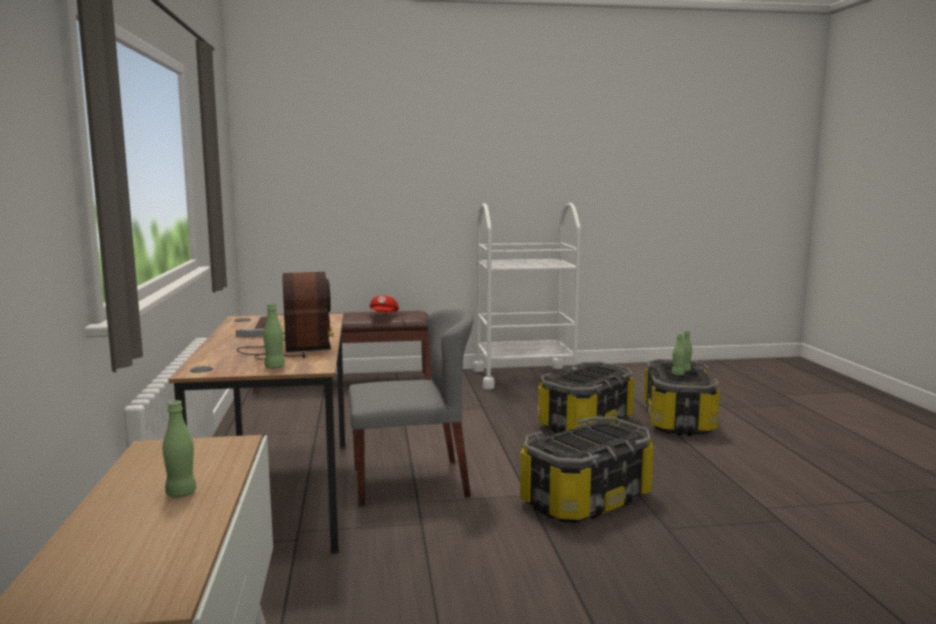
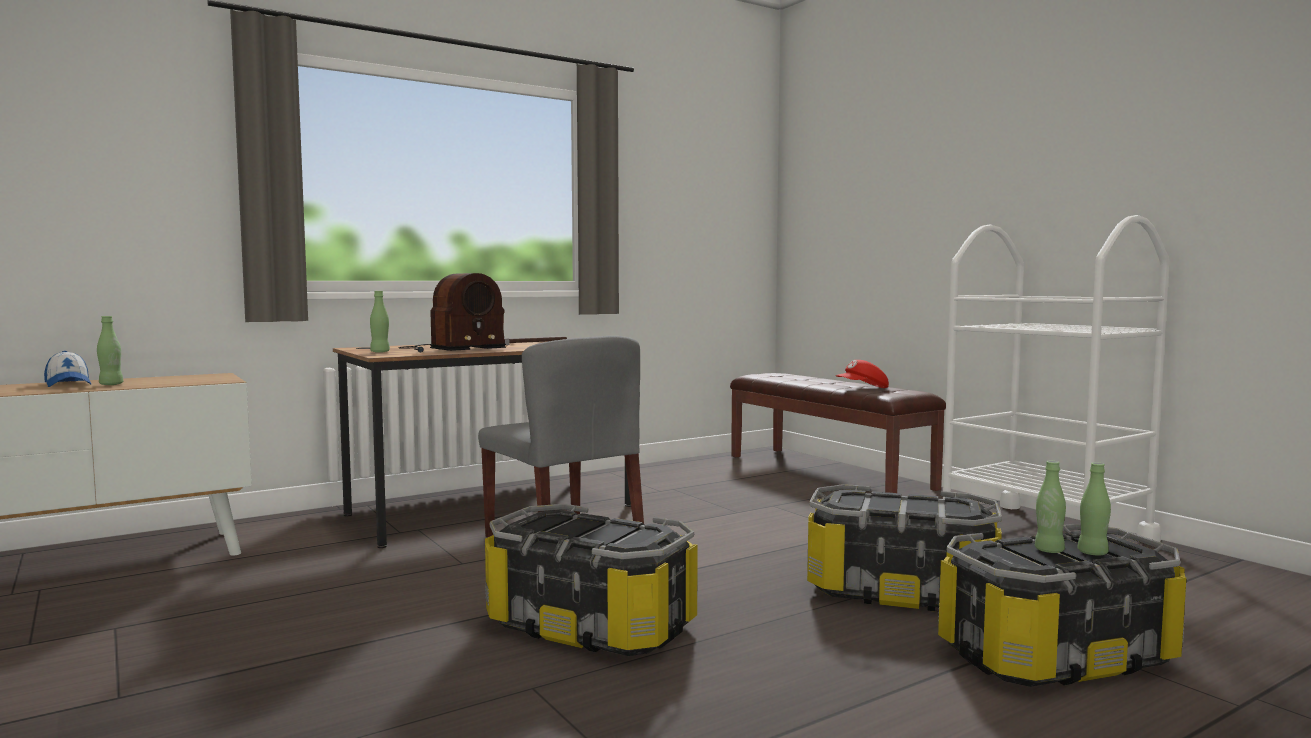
camera: 65 degrees right, 5 degrees down
(123, 519) = (68, 384): none -> cap

